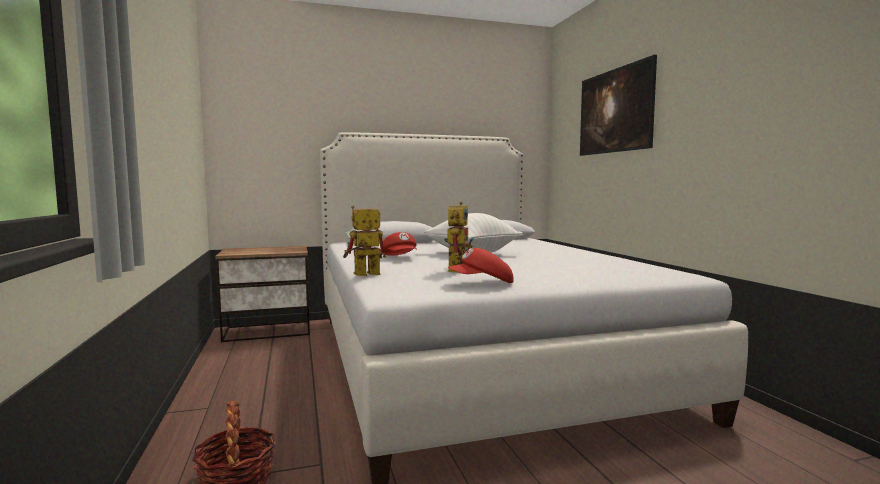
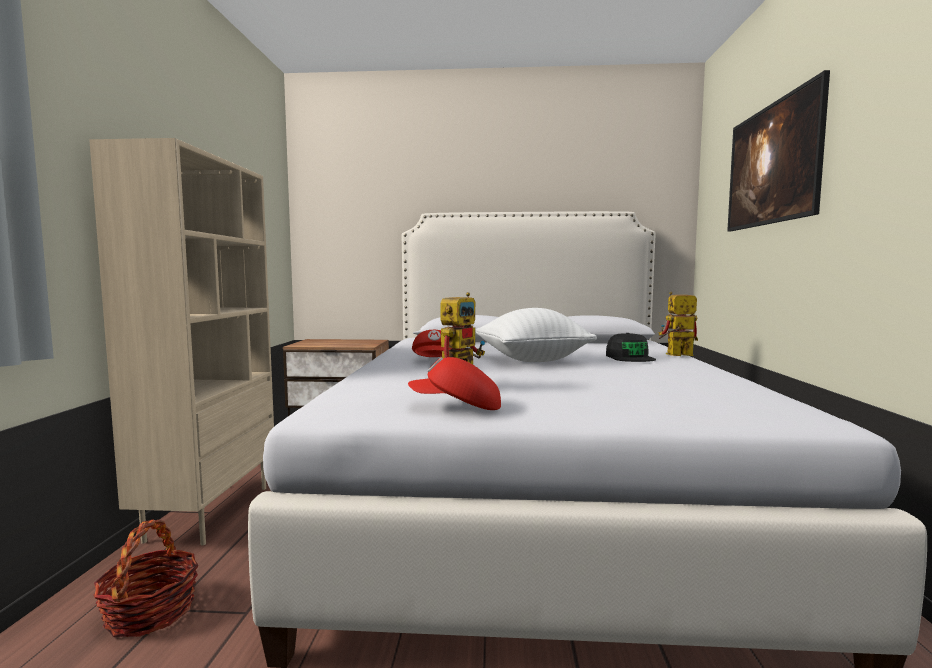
camera: 20 degrees right, 0 degrees up
(207, 407) = (209, 512): none -> beige bookcase
(361, 275) = (342, 382): toy robot -> toy robot (675, 355)
(535, 248) = (630, 357): none -> black cap

